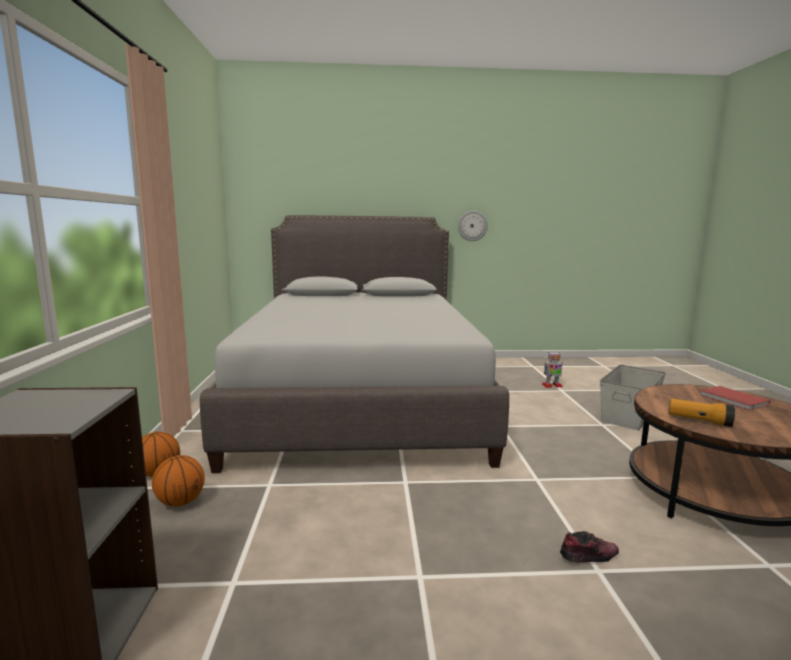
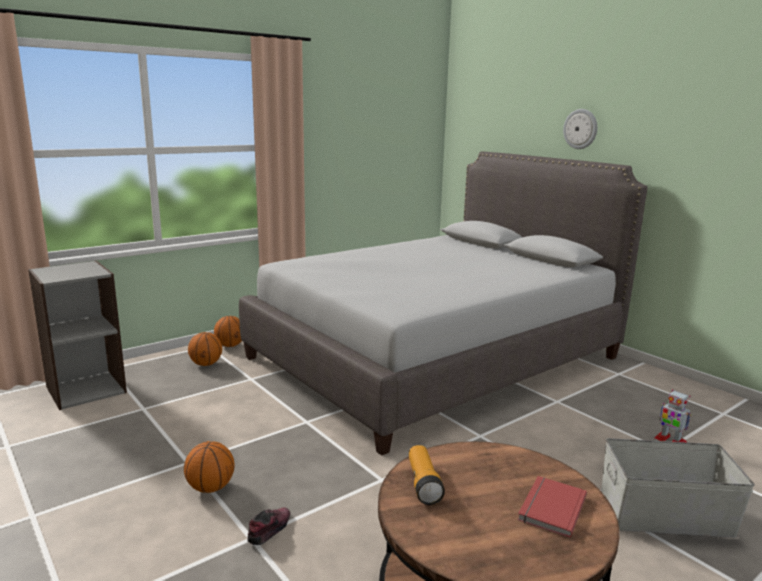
camera: 55 degrees right, 5 degrees up
(472, 226) = (691, 182): wall clock -> wall clock (580, 129)
(489, 573) = (210, 487): none -> basketball
(589, 556) = (269, 530): shoe -> shoe turned 105 degrees counterclockwise

